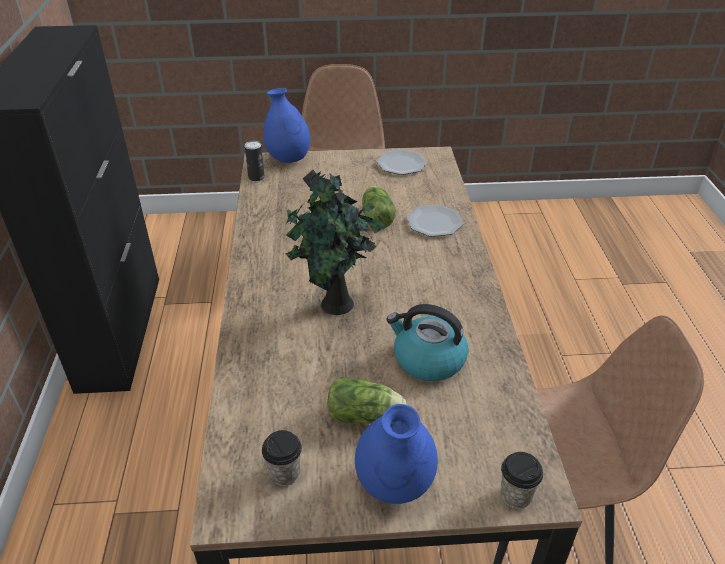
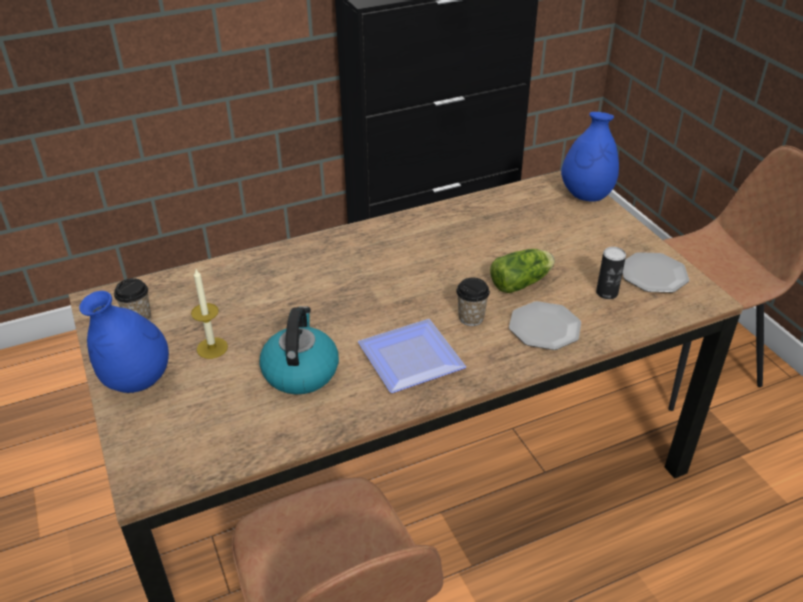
camera: 70 degrees right, 0 degrees up
(256, 177) = (533, 187): can -> can (607, 293)
(335, 306) = (352, 292): potted plant -> none
(367, 416) = (212, 348): lettuce -> candle
(437, 295) = (407, 357): none -> plate
(515, 496) = (138, 465): cup -> cup (471, 318)

